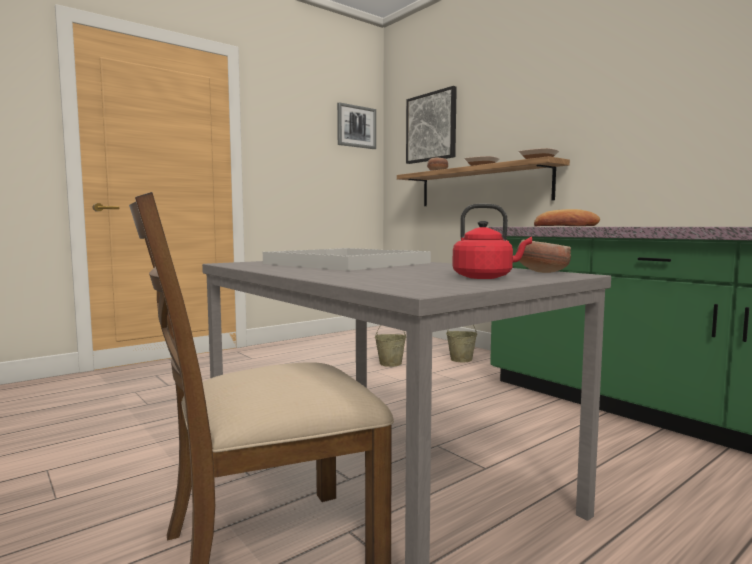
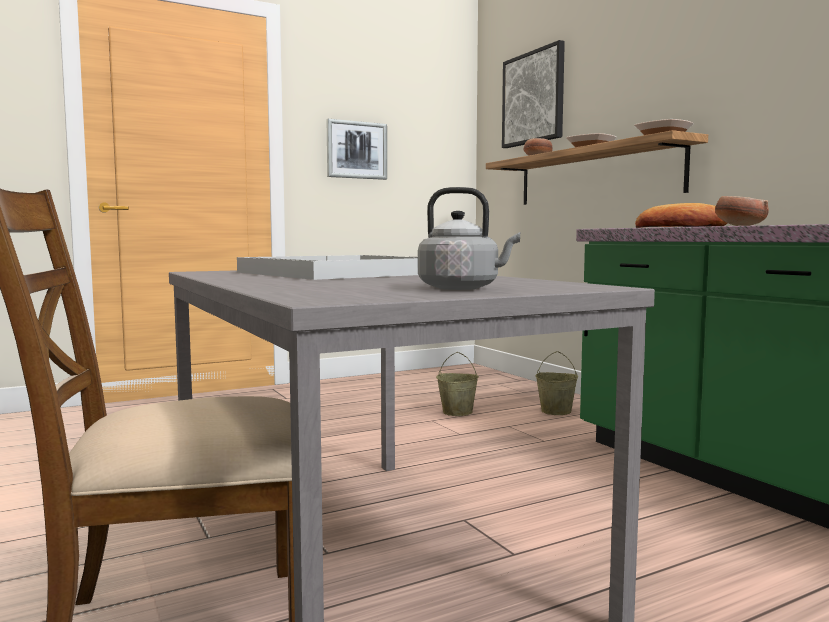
camera: 10 degrees right, 0 degrees up
(356, 126) = (438, 101): picture -> picture (356, 150)
(486, 277) = (463, 288): red kettle -> grey kettle
(541, 272) = (563, 284): bowl -> bowl (739, 226)

